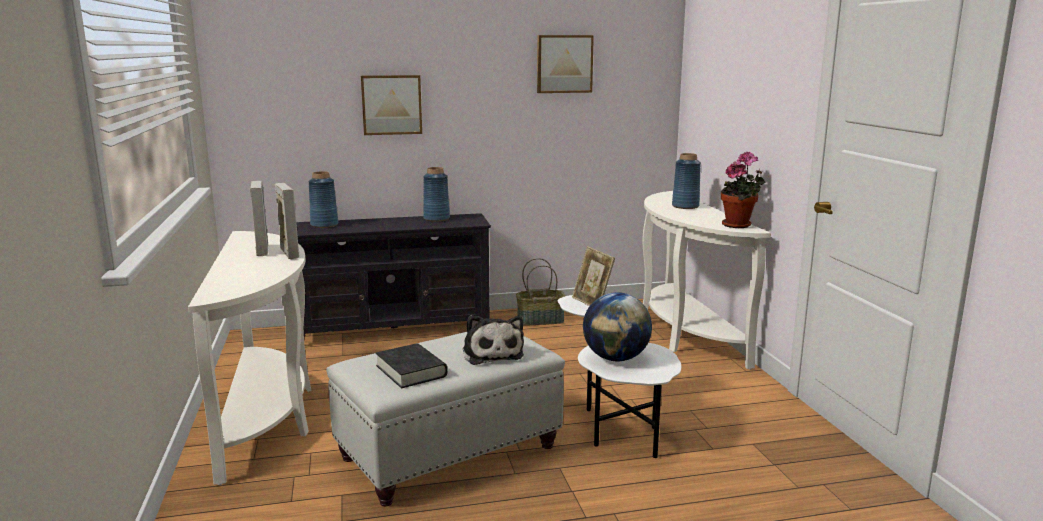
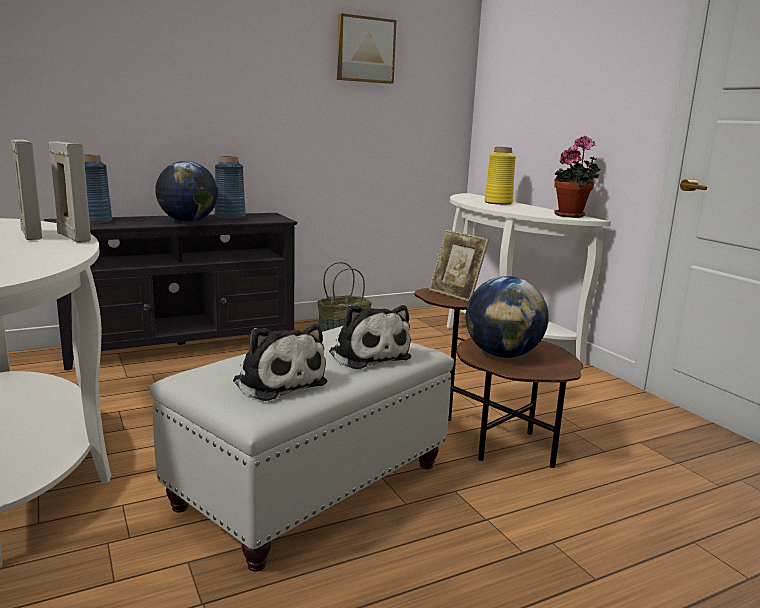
camera: 15 degrees left, 0 degrees up
(391, 104) = (174, 80): picture -> none
(397, 225) = (188, 221): none -> globe
(411, 371) = (277, 382): black book -> plush toy
(615, 429) = (490, 439): white side table -> brown side table
(685, 206) = (498, 203): blue vase -> yellow vase

